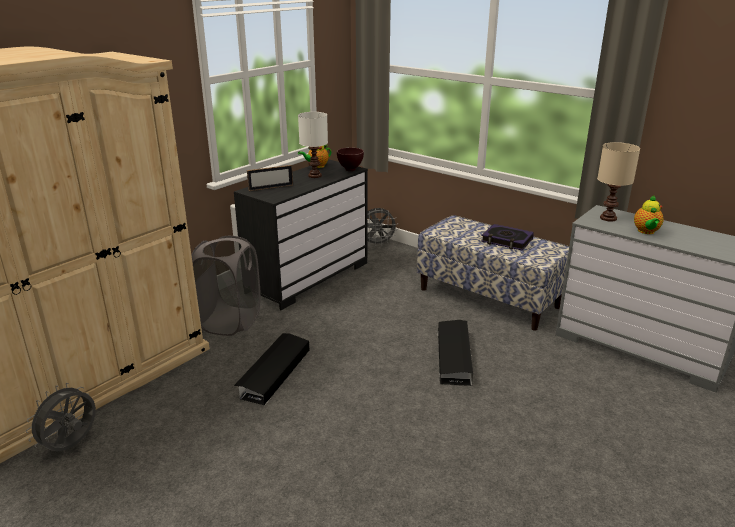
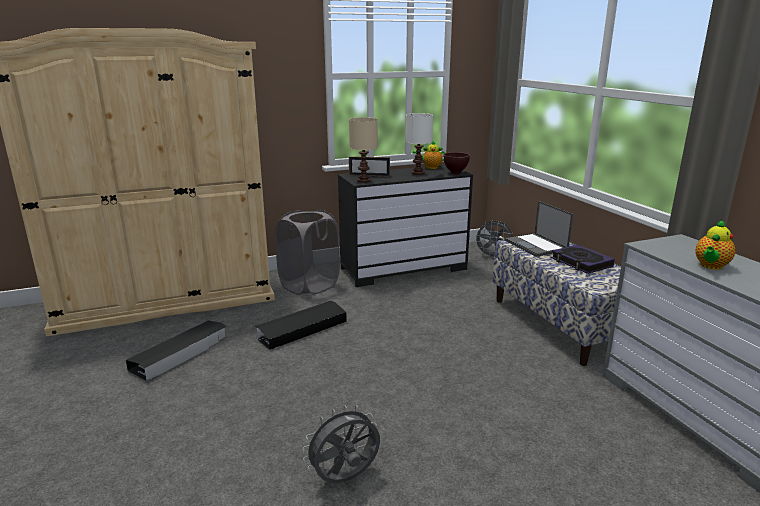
camera: 30 degrees right, 5 degrees down
(71, 446) = (125, 334): grey fan -> grey fan (345, 479)
(454, 356) = (469, 363): black storage box -> black storage box (181, 354)
(456, 231) = (536, 245): none -> laptop
(607, 218) = (676, 247): beige table lamp -> beige table lamp (363, 180)

